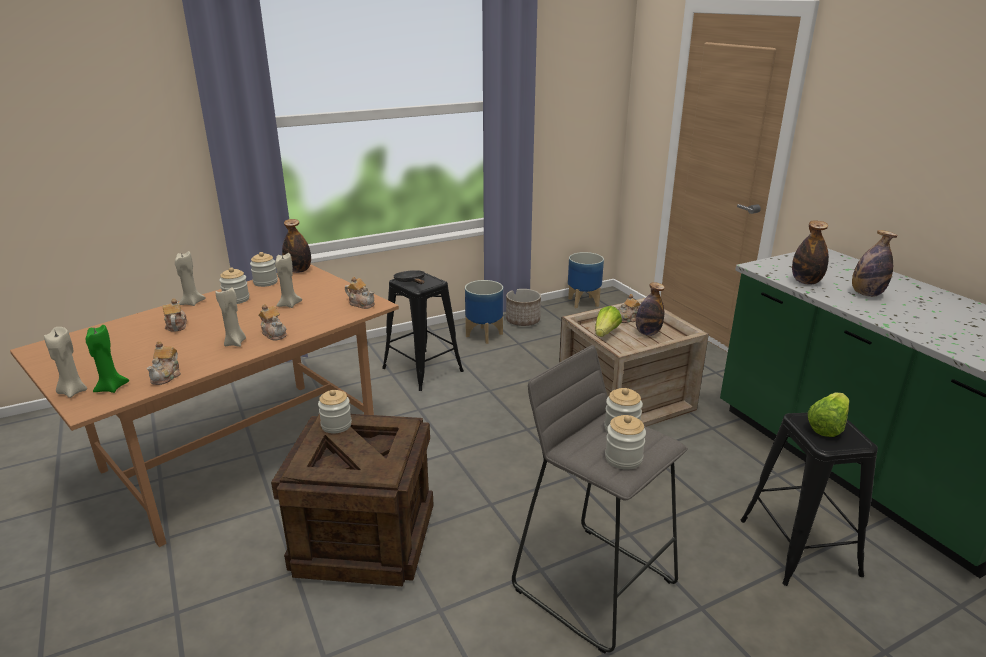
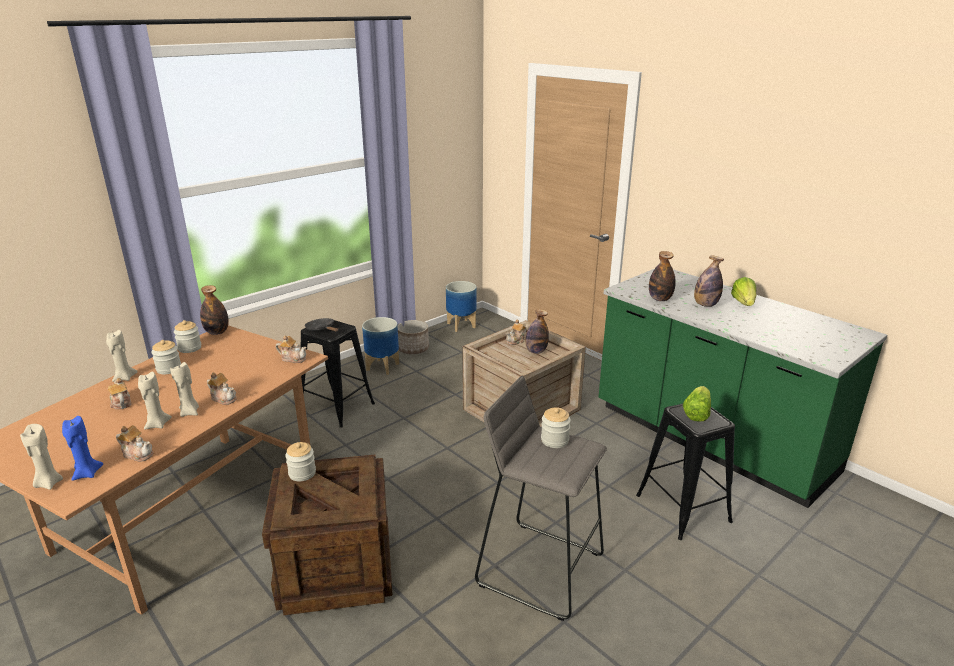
camera: 15 degrees left, 0 degrees up
(111, 388) = (87, 473): green candle -> blue candle
(167, 376) = (138, 454): teapot -> teapot turned 60 degrees counterclockwise
(289, 304) = (224, 368): beige candle -> beige candle (157, 424)
(606, 333) = (502, 356): lettuce -> lettuce (743, 303)
(623, 458) = (564, 464): jar -> none

